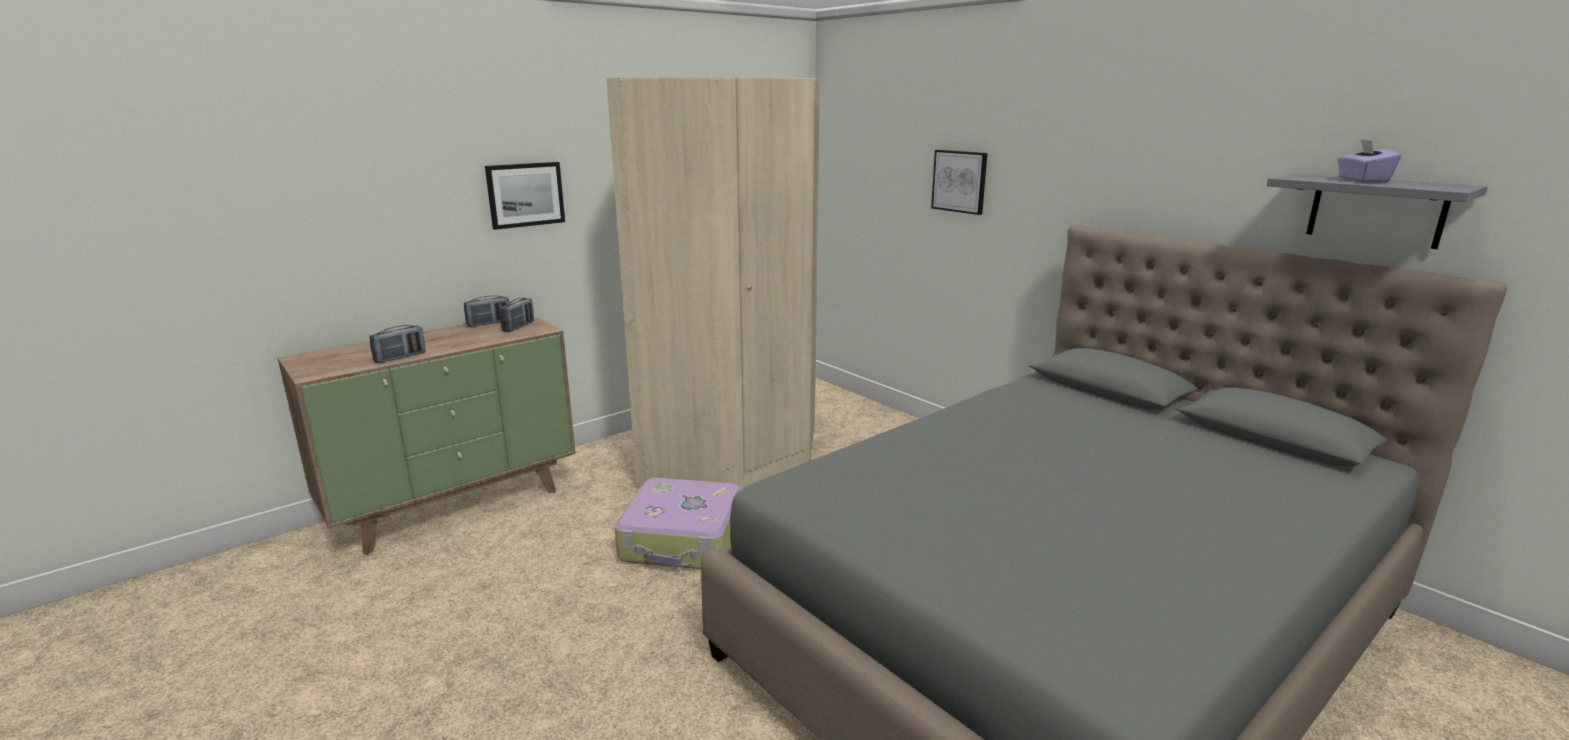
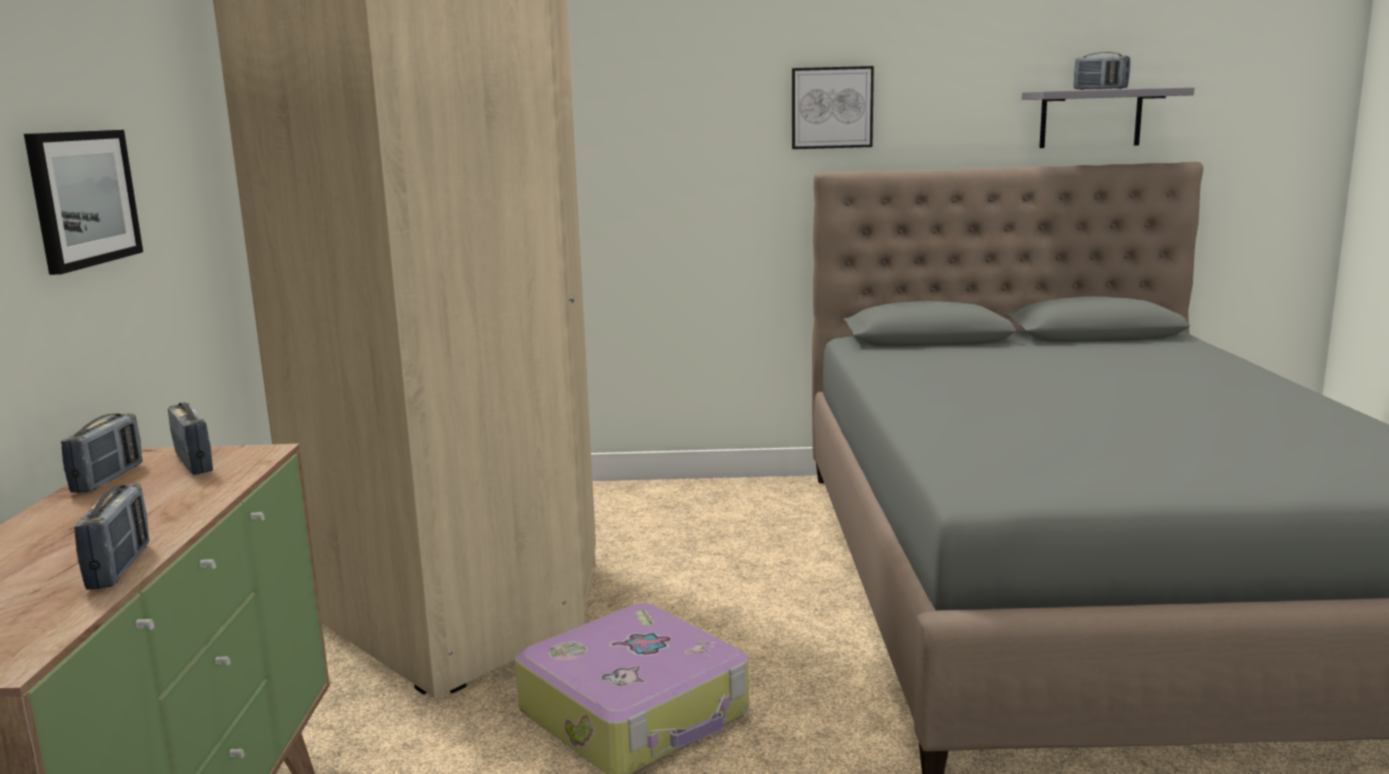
camera: 50 degrees left, 5 degrees down
(959, 181) = (630, 143): picture -> picture (831, 108)
(1362, 181) = (1100, 89): purple tissue box -> radio

